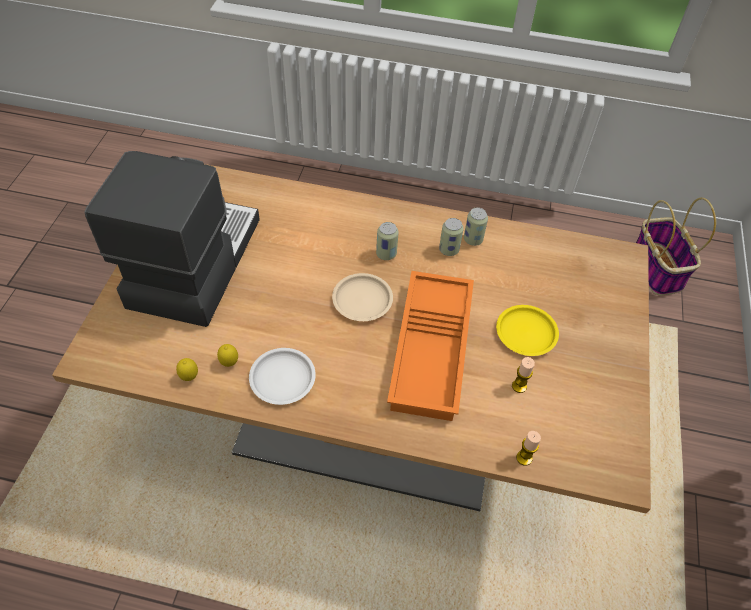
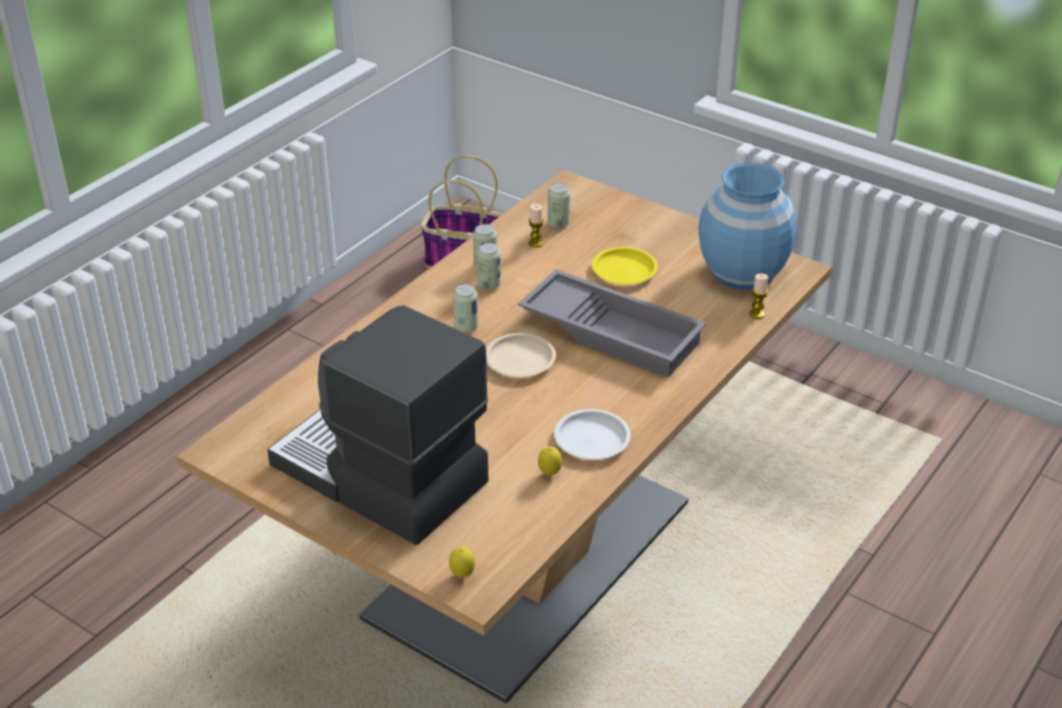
camera: 65 degrees left, 15 degrees down
(189, 377) = (552, 508): lemon -> lemon (462, 575)
(433, 351) = (613, 331): orange tray -> grey tray
(519, 386) = (681, 293): candle -> candle (536, 243)
(563, 267) = (558, 223): none -> can
(585, 428) = (743, 272): none -> blue vase

